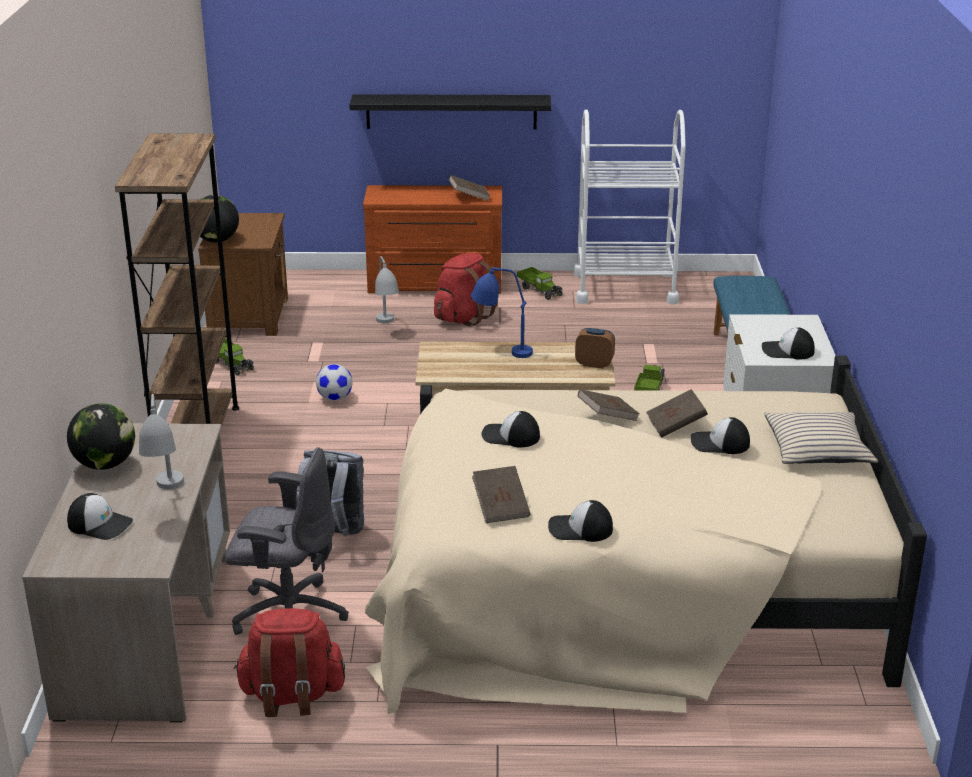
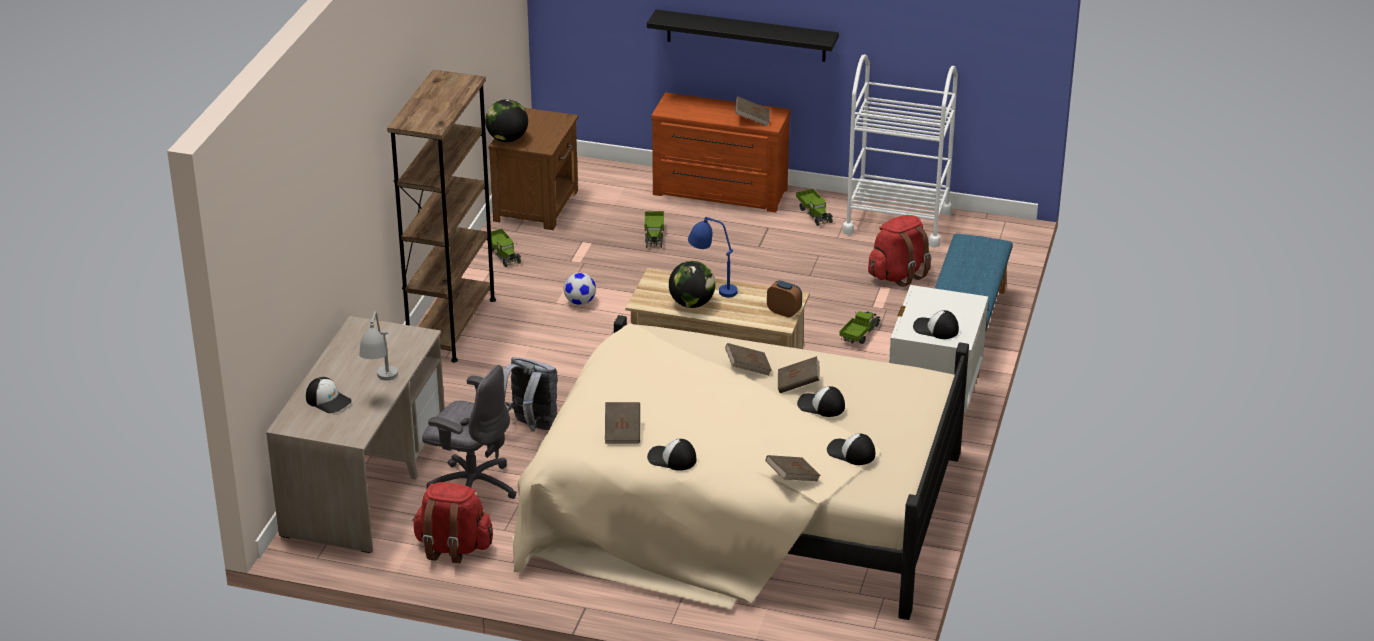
camera: 15 degrees right, 5 degrees up
(105, 464) = (345, 352): globe -> globe (692, 304)
(387, 328) = (654, 236): grey table lamp -> toy truck
(463, 317) = (729, 234): red backpack -> red backpack (898, 275)
(510, 436) = (659, 374): cap -> cap (851, 452)
(739, 528) = (792, 477): none -> brown book
(817, 449) = (899, 422): beige pillow -> none

